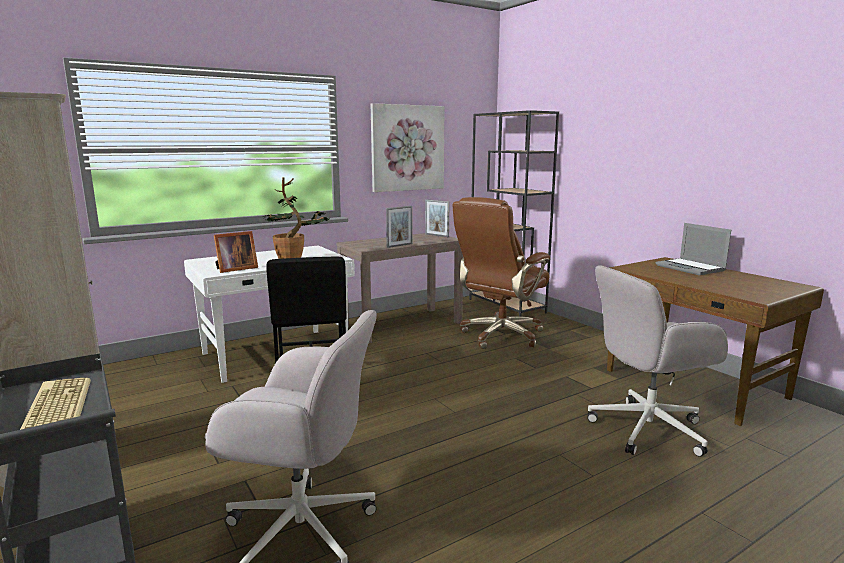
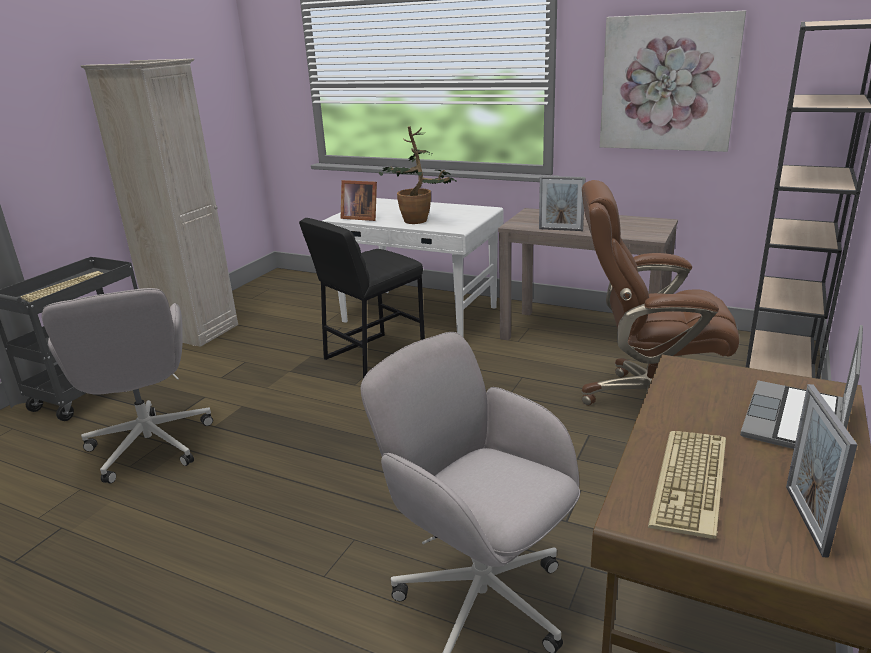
camera: 60 degrees right, 10 degrees up
(436, 235) = (658, 226): picture frame -> picture frame (805, 519)
(735, 287) = (692, 483): none -> keyboard

